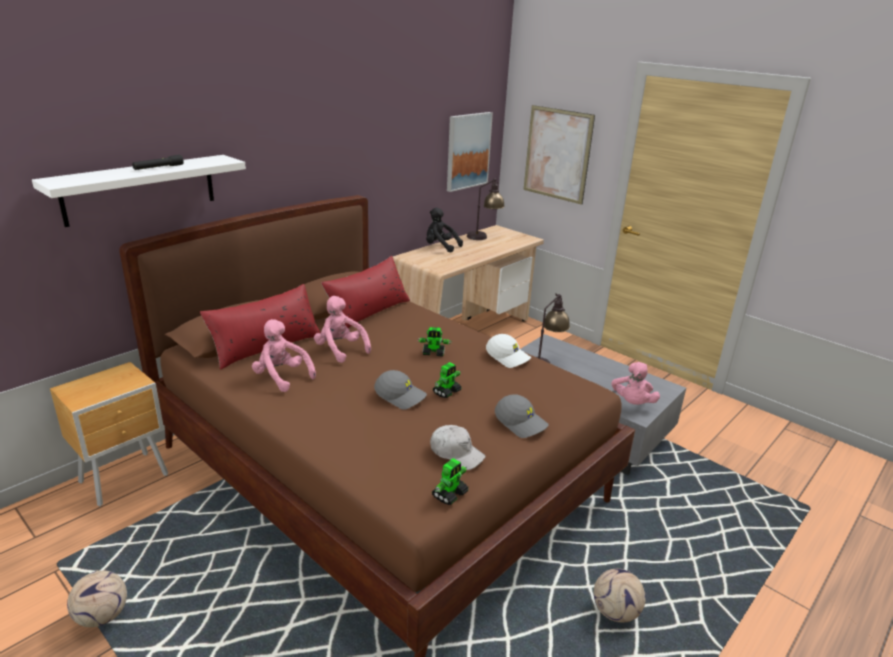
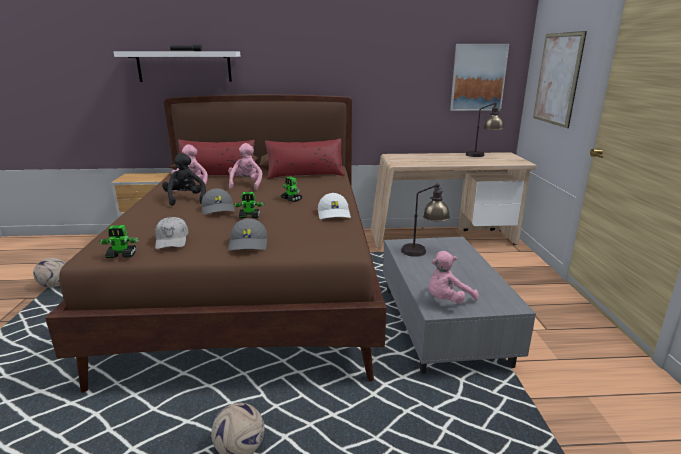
camera: 45 degrees right, 5 degrees down
(440, 247) = (429, 155): black plush toy -> black plush toy (185, 199)

